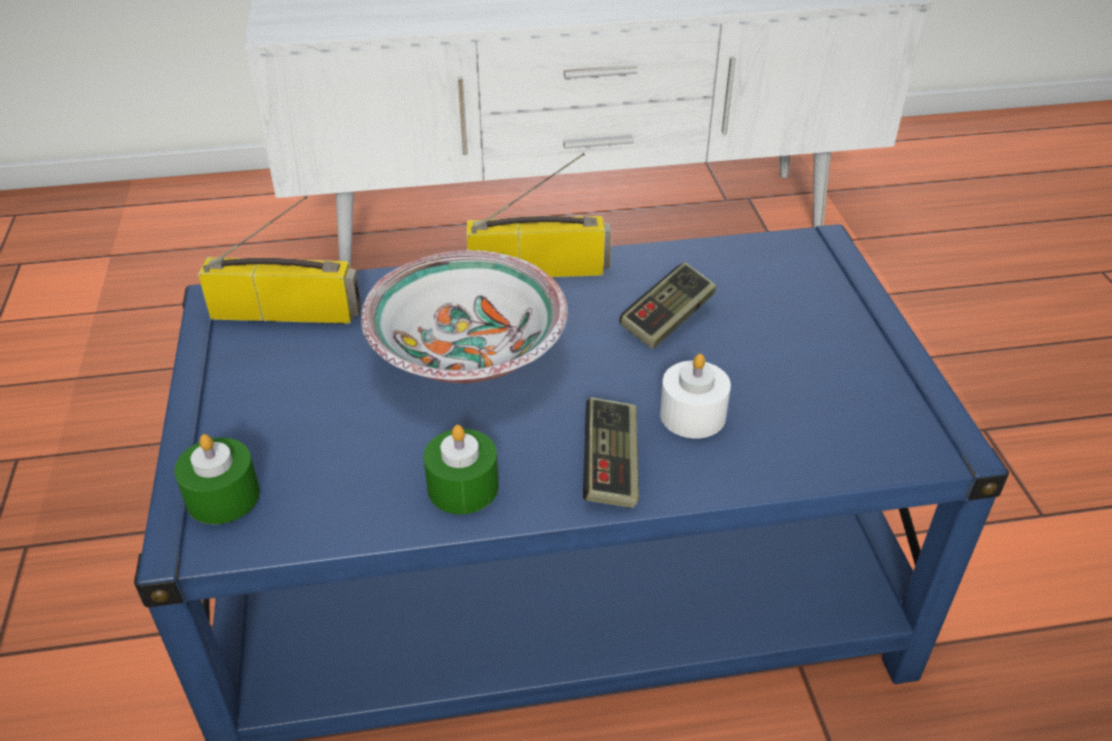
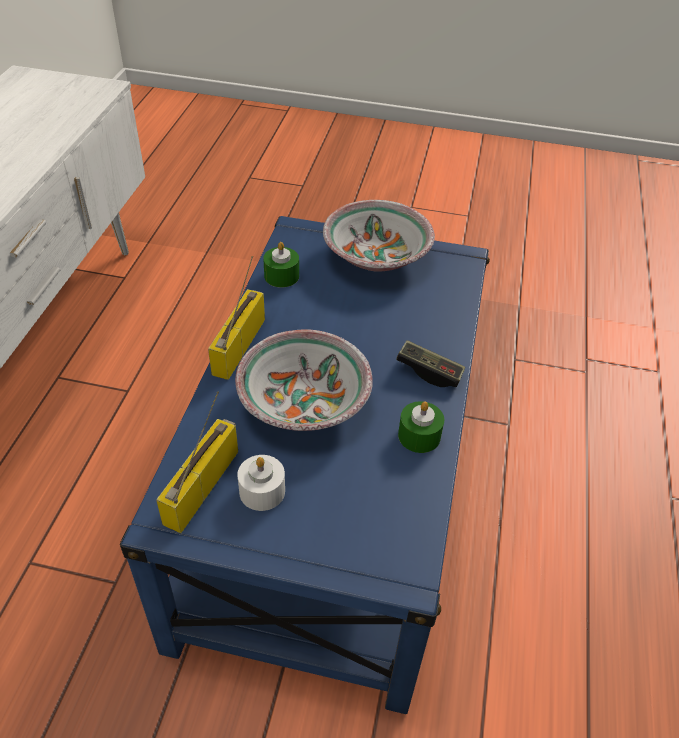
camera: 70 degrees left, 5 degrees up
(223, 496) = (379, 554): green candle -> green candle (281, 276)
(667, 319) = (323, 309): game controller -> none
(692, 415) = (405, 328): white candle -> white candle (262, 491)
(836, 339) = (376, 257): none -> bowl

